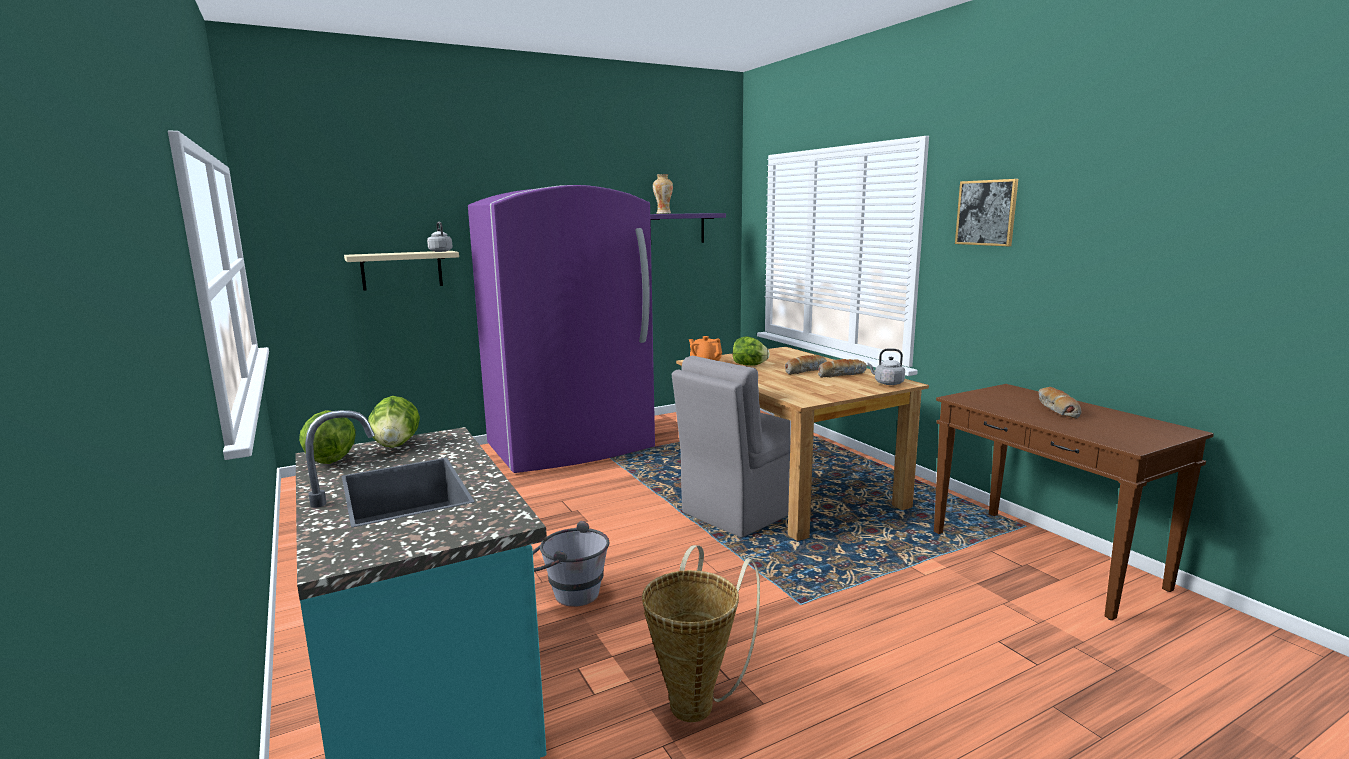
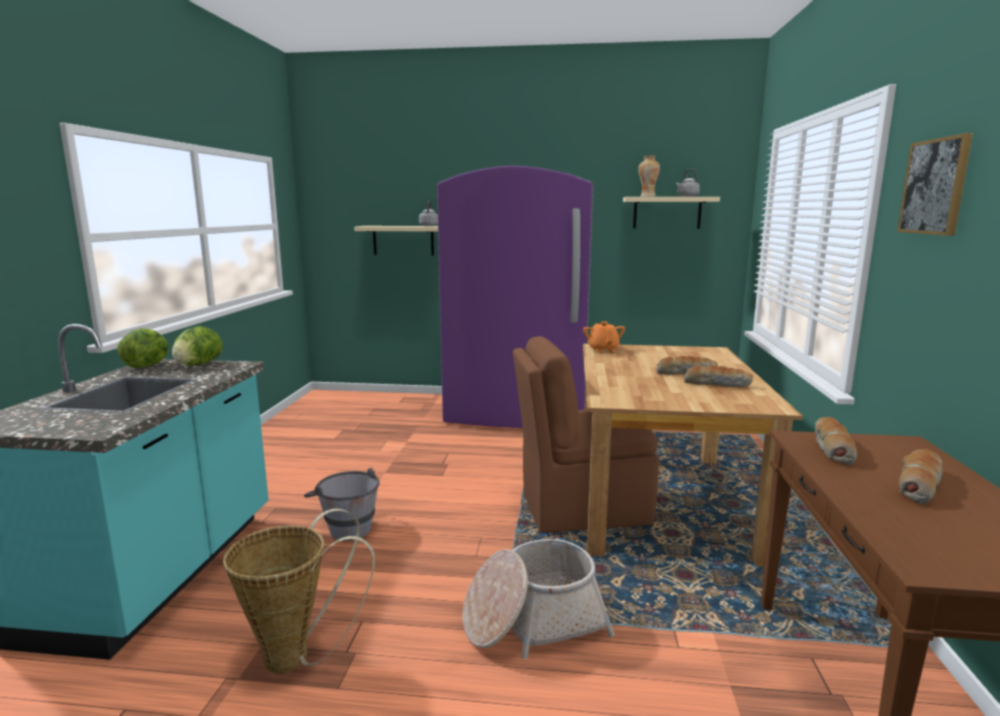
camera: 35 degrees right, 0 degrees up
(676, 228) = (667, 212): purple shelf -> beige shelf
(743, 510) = (581, 508): grey chair -> brown chair
(749, 365) = (640, 358): lettuce -> none
(824, 598) = (533, 621): none -> basket
(887, 383) = (750, 403): grey kettle -> grey kettle (686, 196)
(985, 400) = (831, 448): none -> bread

